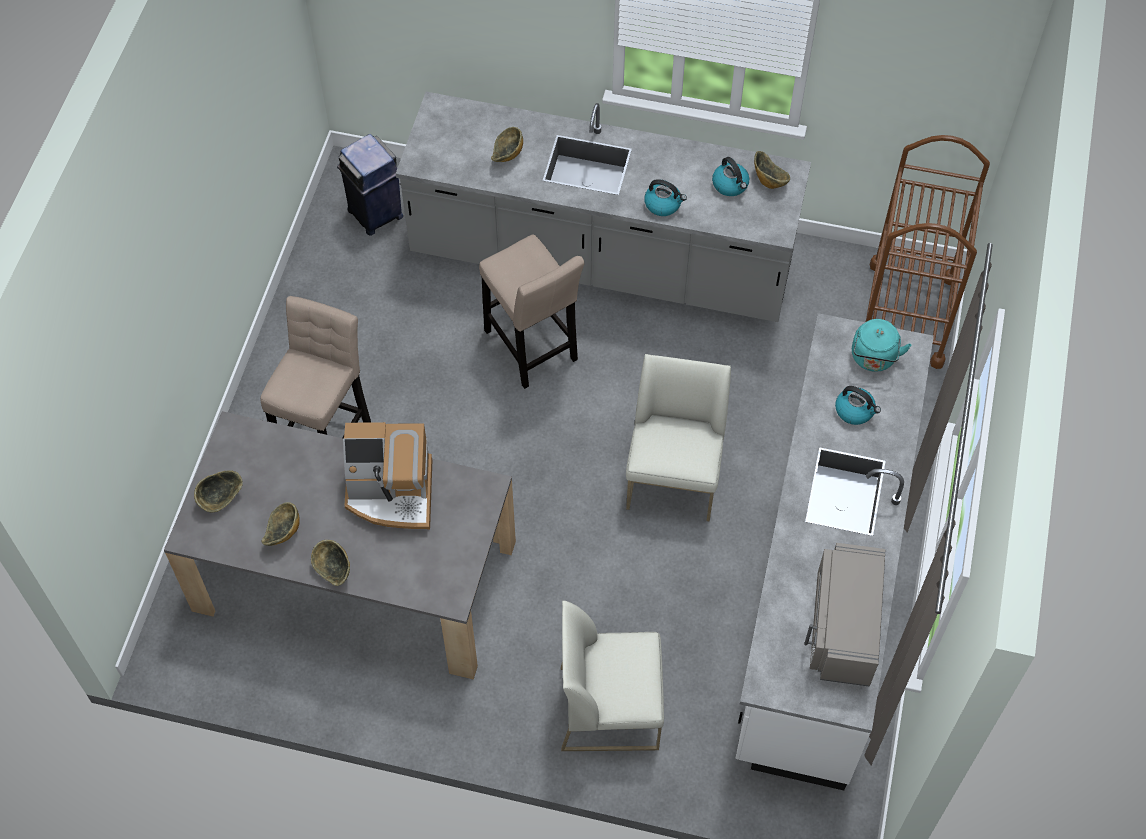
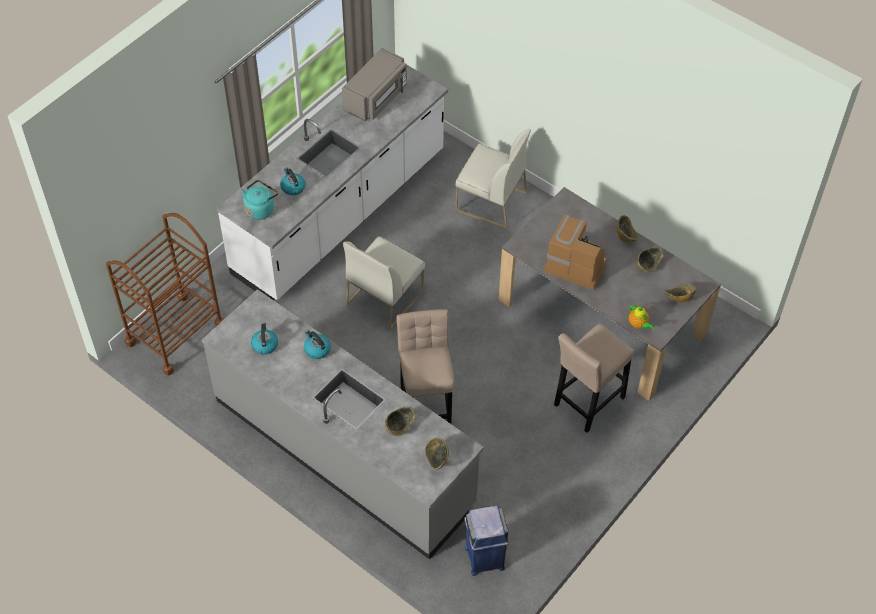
camera: 155 degrees left, 5 degrees down
(265, 434) = (638, 324): none -> teapot
(769, 180) = (238, 338): bowl -> bowl (437, 460)

